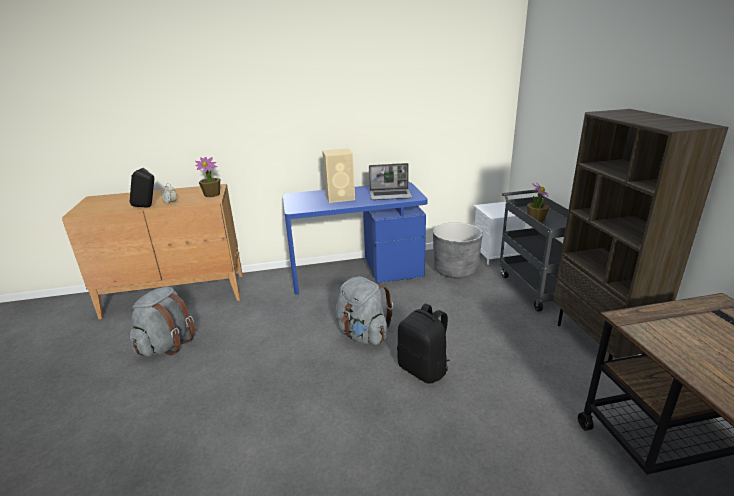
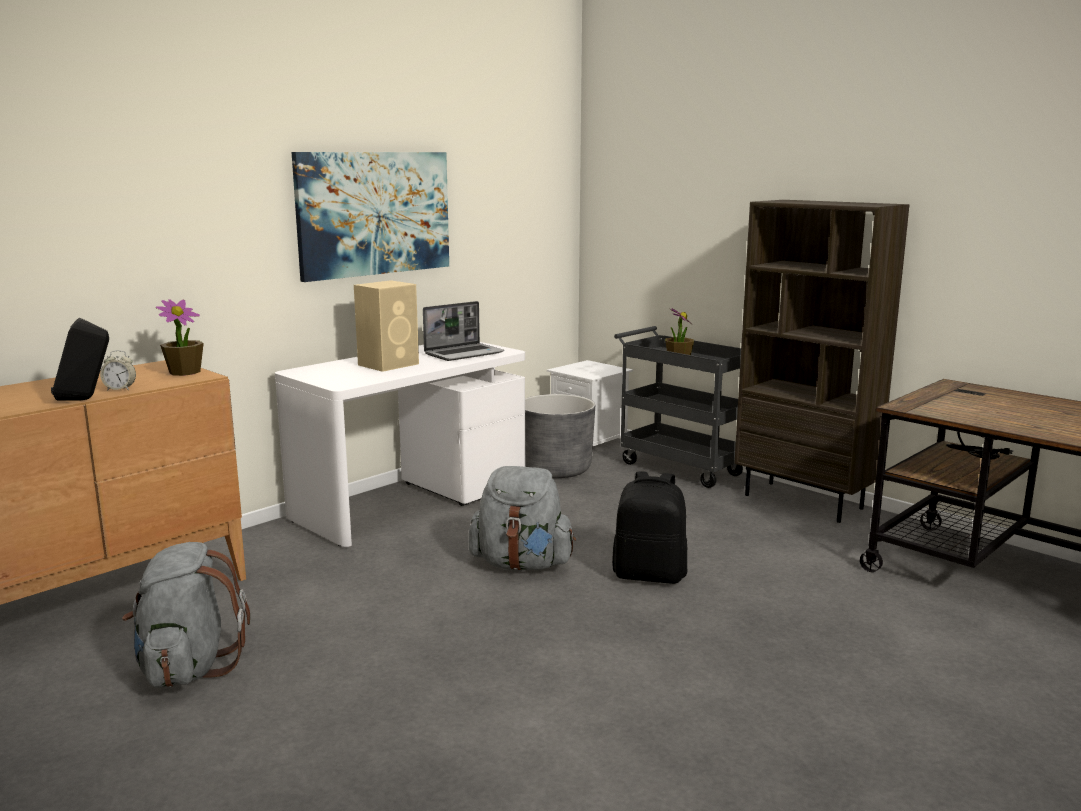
camera: 35 degrees left, 10 degrees down
(349, 106) = (374, 213): none -> picture
(357, 272) = (411, 501): blue desk -> white desk

